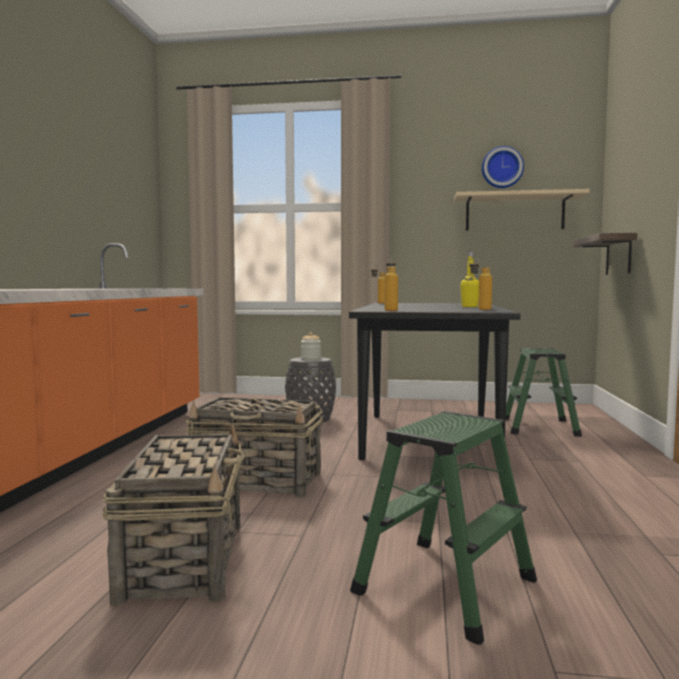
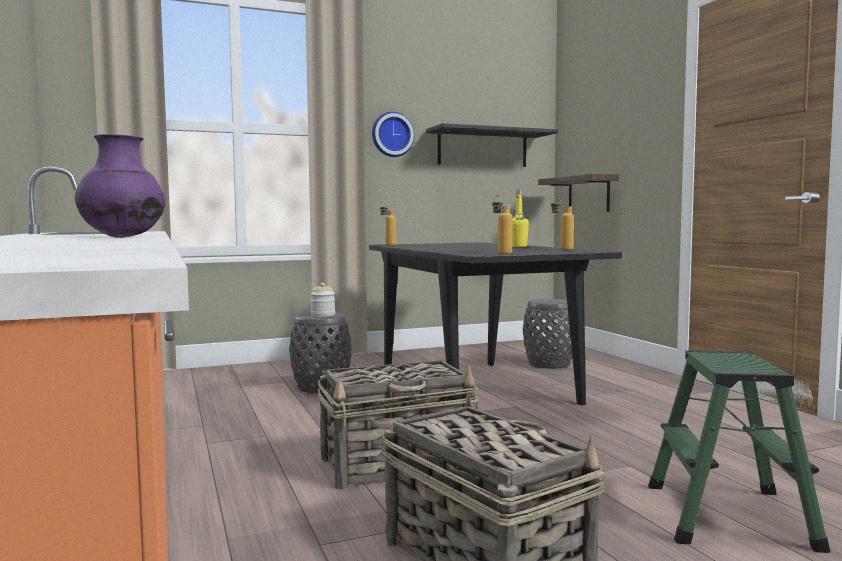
camera: 30 degrees left, 0 degrees up
(56, 289) = (122, 237): none -> purple vase
(502, 167) = (470, 100): wall clock -> wall clock (392, 134)
(514, 213) = (482, 148): beige shelf -> black shelf
(539, 427) = (549, 364): green step ladder -> grey stool

